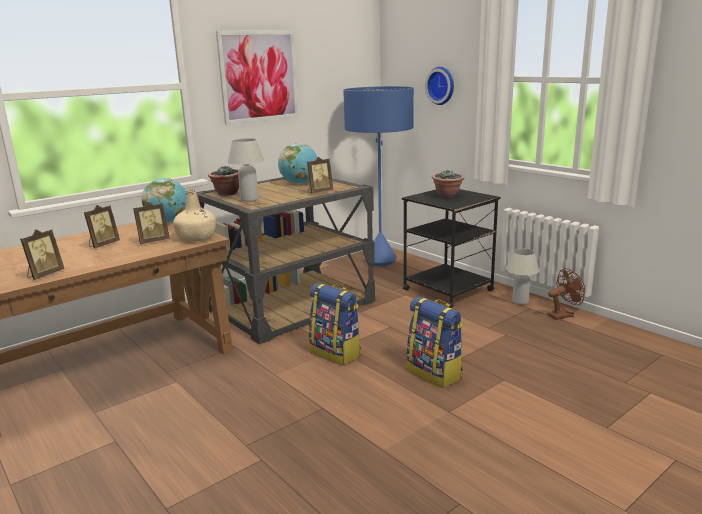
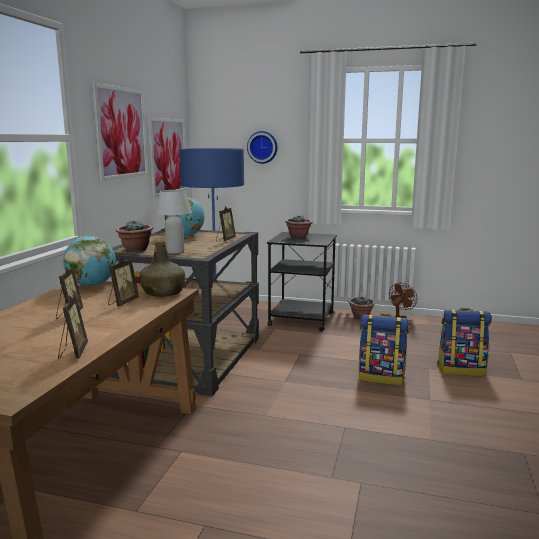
camera: 35 degrees left, 5 degrees down
(197, 238) = (163, 293): beige bottle -> green bottle
(336, 96) = (168, 156): none -> picture
(336, 353) = (290, 384): backpack -> backpack (461, 369)
(520, 302) = (361, 316): white table lamp -> potted plant

